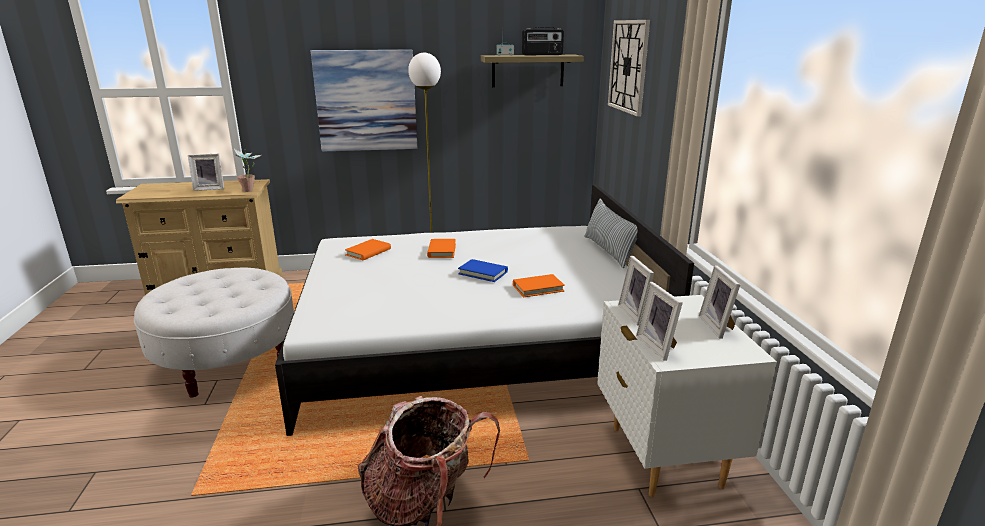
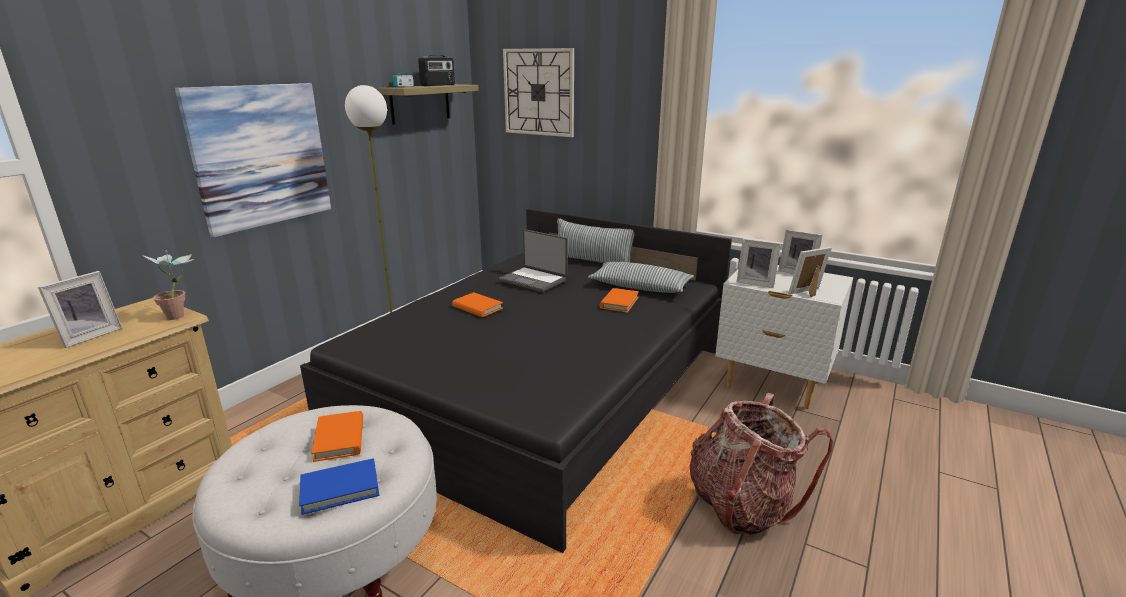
camera: 50 degrees left, 0 degrees up
(368, 252) = (413, 336): orange book -> orange book (339, 439)
(472, 342) = (540, 388): white bed -> black bed
(483, 273) = (558, 309): blue book -> blue book (340, 489)
(520, 247) = (534, 280): none -> laptop
(590, 285) = (640, 287): none -> pillow
(659, 346) = (808, 293): picture frame -> picture frame turned 135 degrees clockwise

